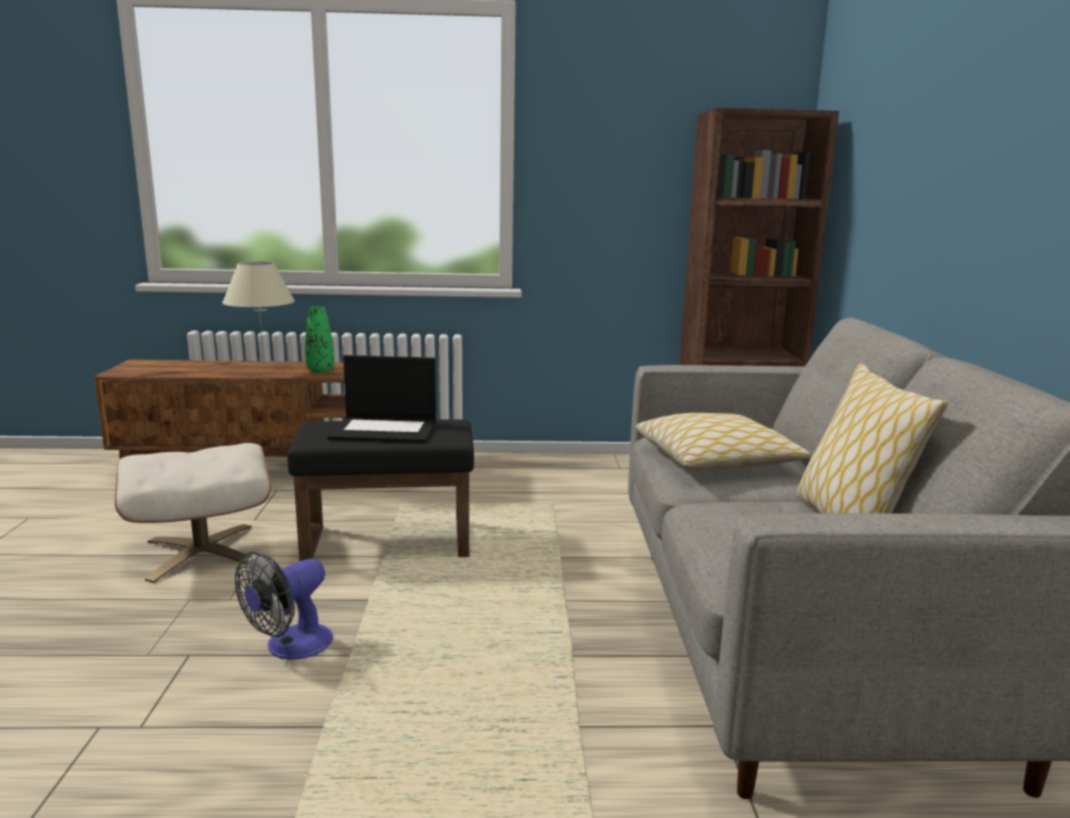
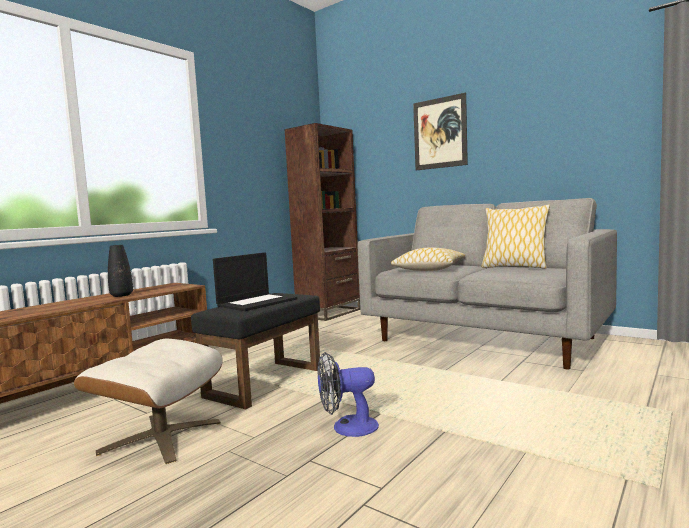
camera: 50 degrees left, 10 degrees down
(264, 370) = (75, 303): beige table lamp -> none
(290, 647) = (347, 427): fan -> fan turned 90 degrees clockwise
(320, 370) = (121, 295): green vase -> black vase
(949, 139) = (440, 133): none -> picture

